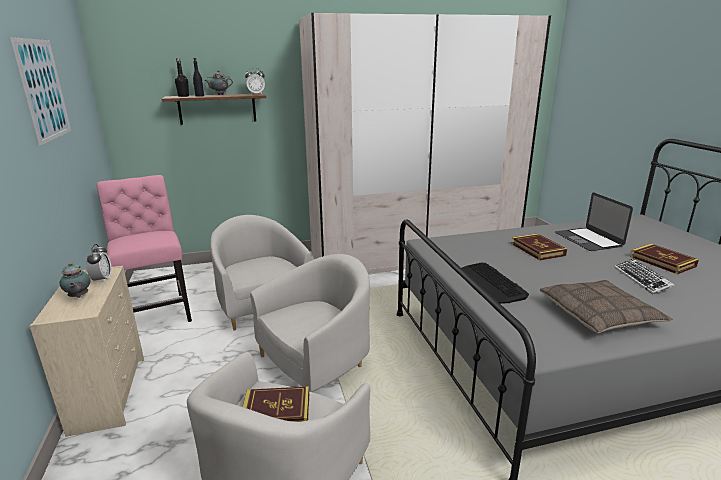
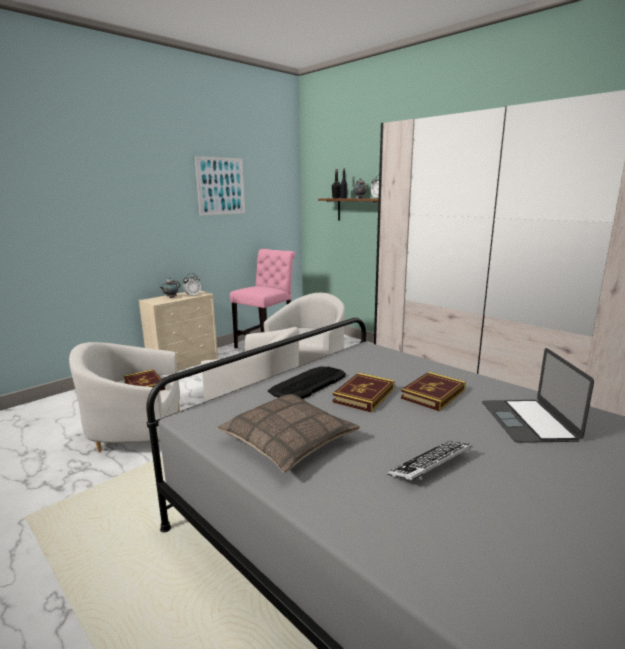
camera: 60 degrees right, 5 degrees down
(588, 239) = (528, 420): laptop -> laptop turned 45 degrees counterclockwise
(662, 261) = (535, 483): book -> book (364, 395)

